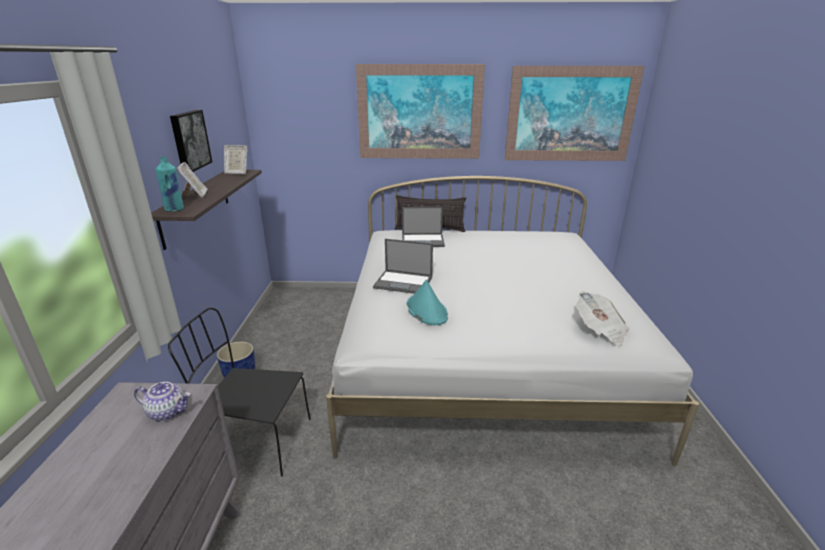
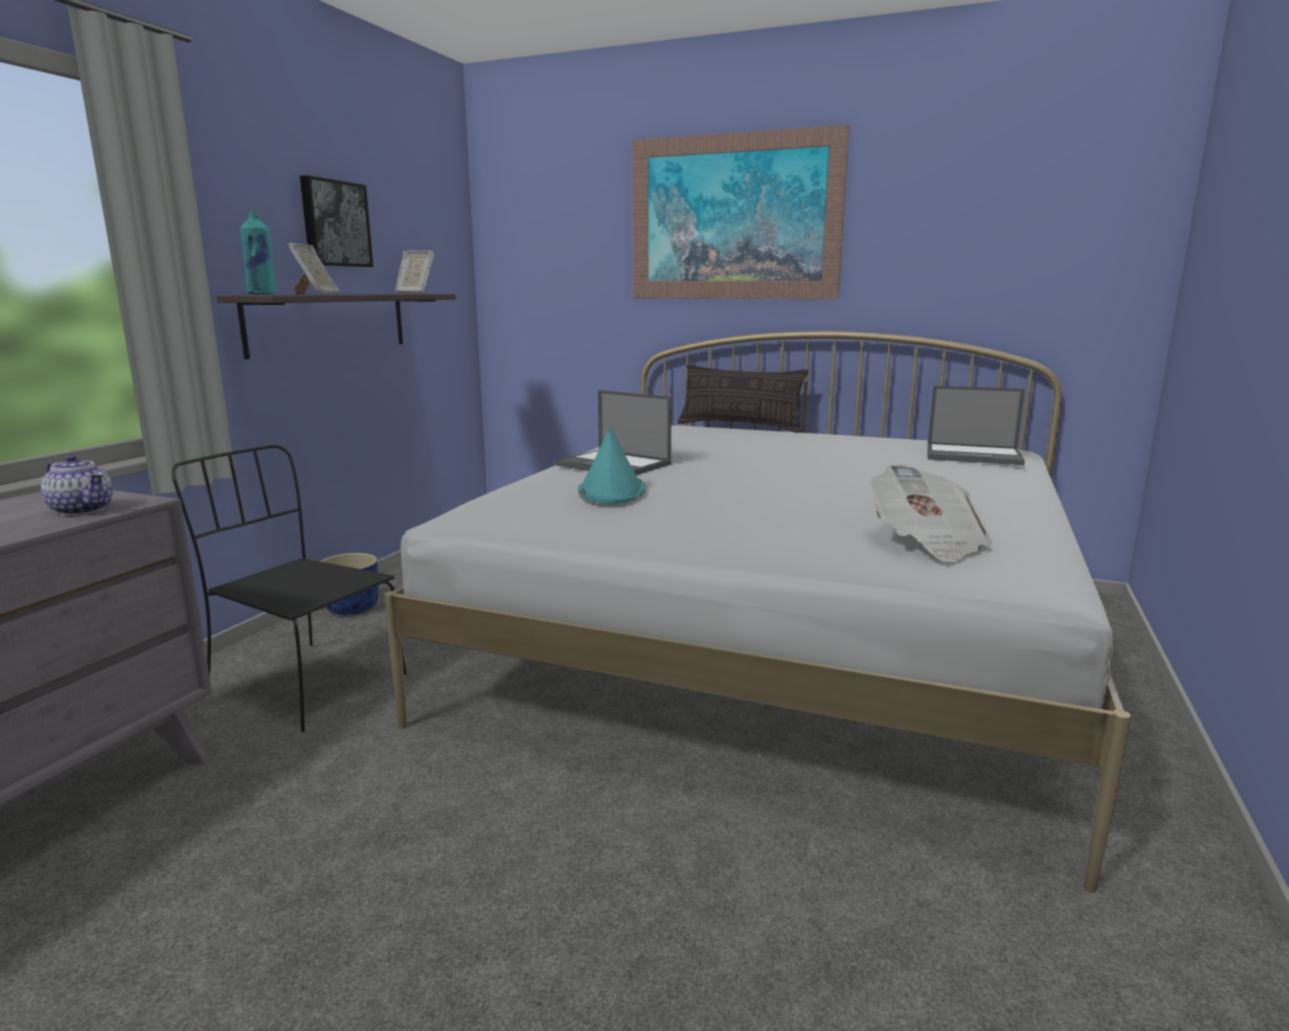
camera: 20 degrees right, 10 degrees down
(423, 240) = (708, 433): laptop -> laptop (974, 455)
(570, 114) = (1022, 211): picture -> none

